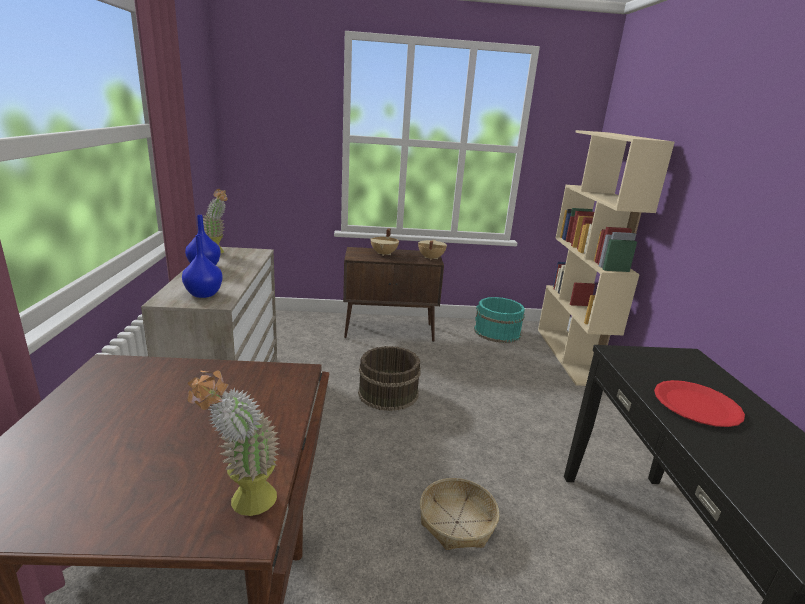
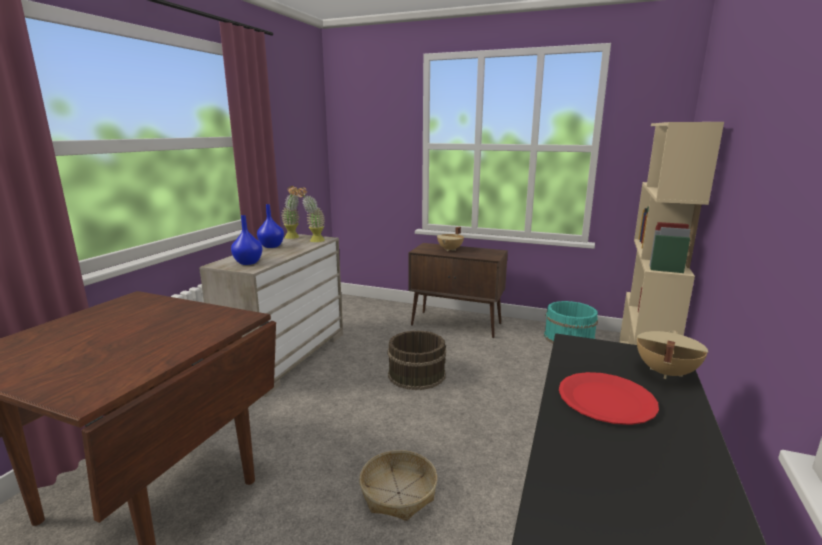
camera: 25 degrees right, 5 degrees down
(244, 506) = (104, 386): potted plant -> potted plant (313, 241)
(430, 258) = (492, 255): beige cooking pot -> beige cooking pot (664, 372)

